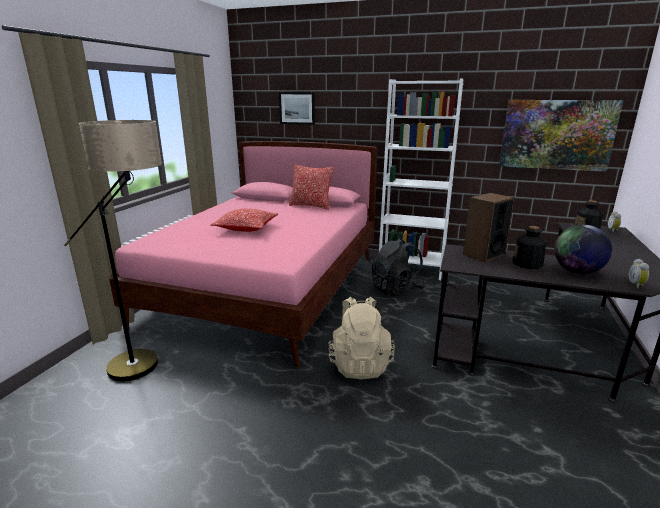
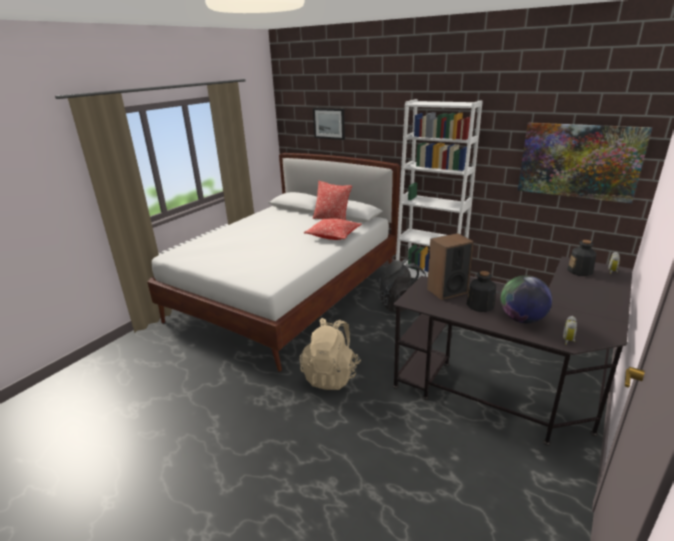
camera: 15 degrees right, 5 degrees up
(148, 370) = (167, 358): floor lamp -> none
(246, 228) = (260, 243): pillow -> pillow (333, 236)
(268, 289) = (287, 294): pink bed -> white bed

